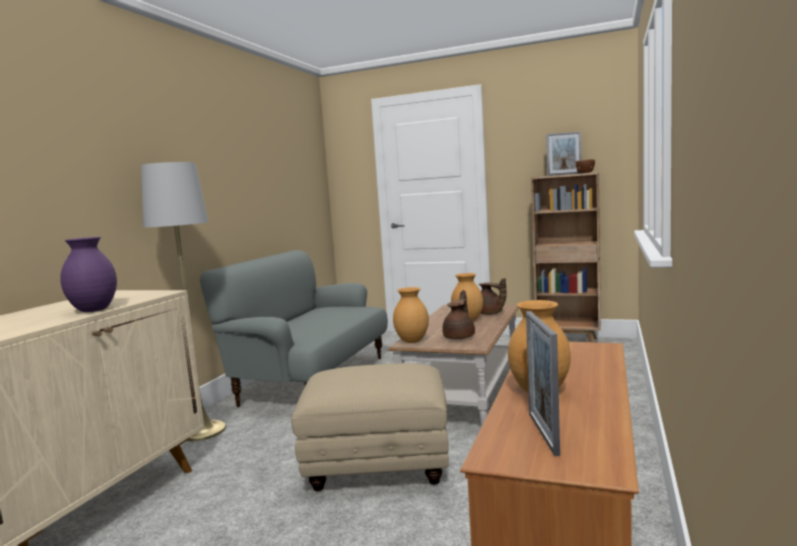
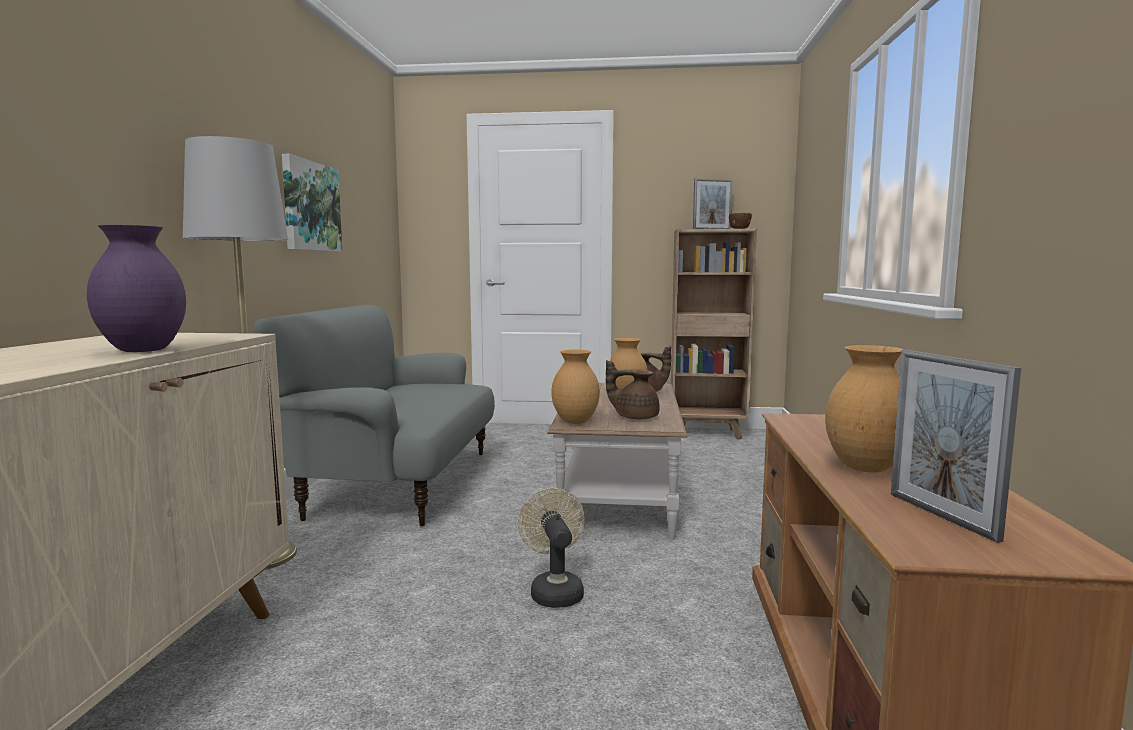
camera: 15 degrees left, 0 degrees up
(247, 187) = (310, 206): none -> picture
(376, 466) = (554, 591): beige ottoman -> beige fan
(460, 337) = (634, 417): brown teapot -> brown teapot turned 90 degrees counterclockwise

